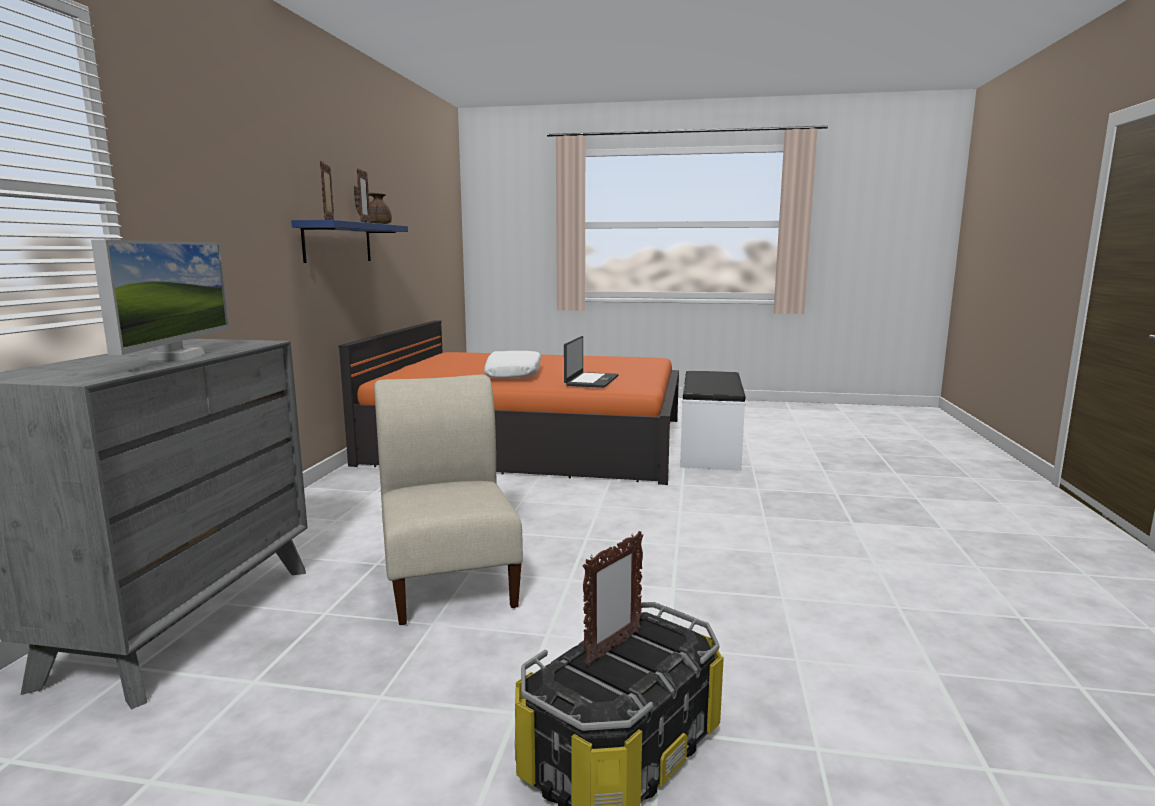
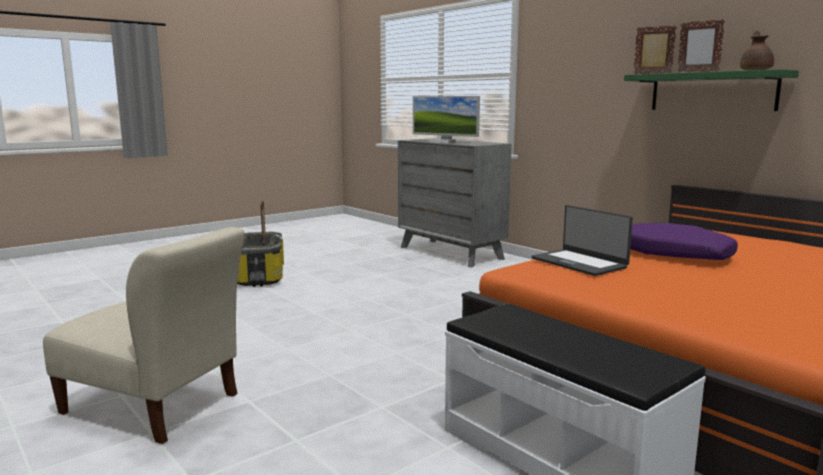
camera: 130 degrees right, 0 degrees up
(338, 242) = (712, 91): blue shelf -> green shelf
(450, 577) = (416, 283): beige chair -> beige chair (155, 406)
(514, 374) = (670, 255): white pillow -> purple pillow

